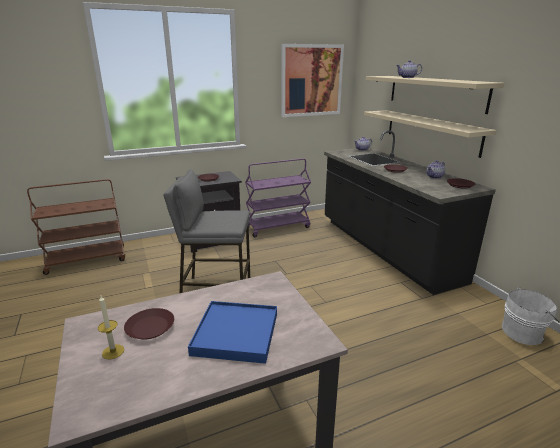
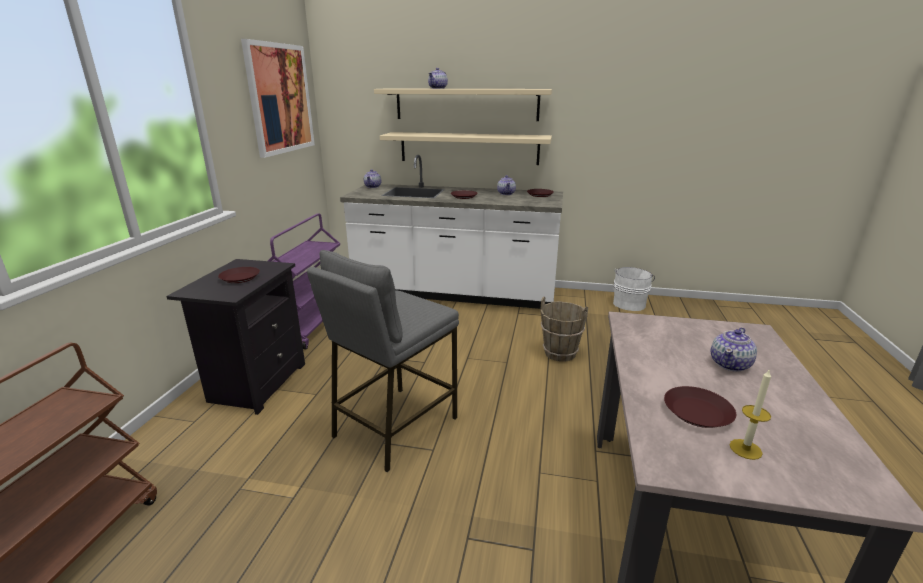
camera: 55 degrees left, 0 degrees up
(236, 334) = (730, 364): blue tray -> teapot
(370, 320) = (560, 353): none -> brown bucket
(385, 249) = (455, 293): black counter -> white counter

